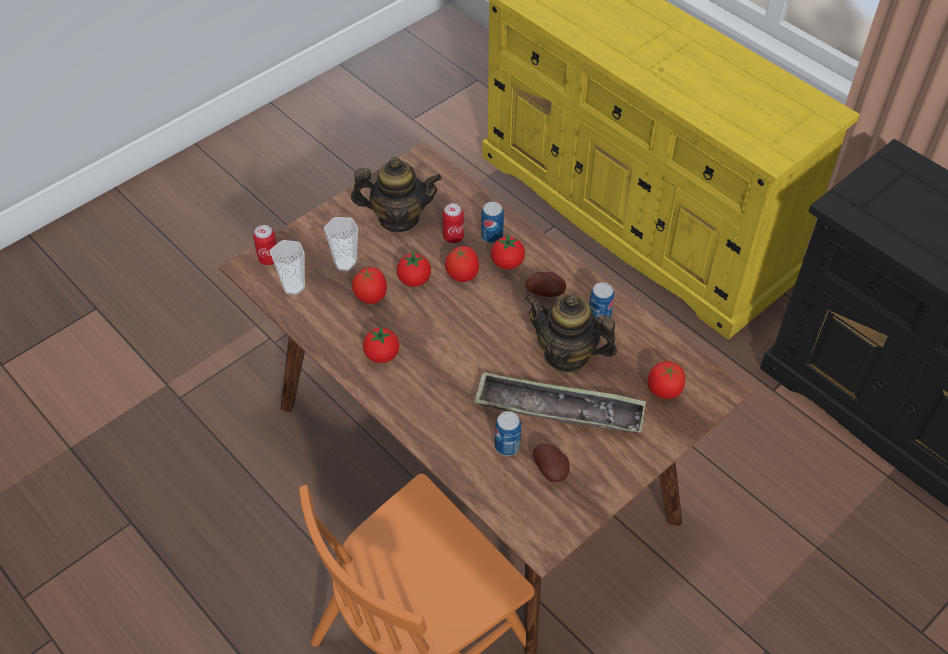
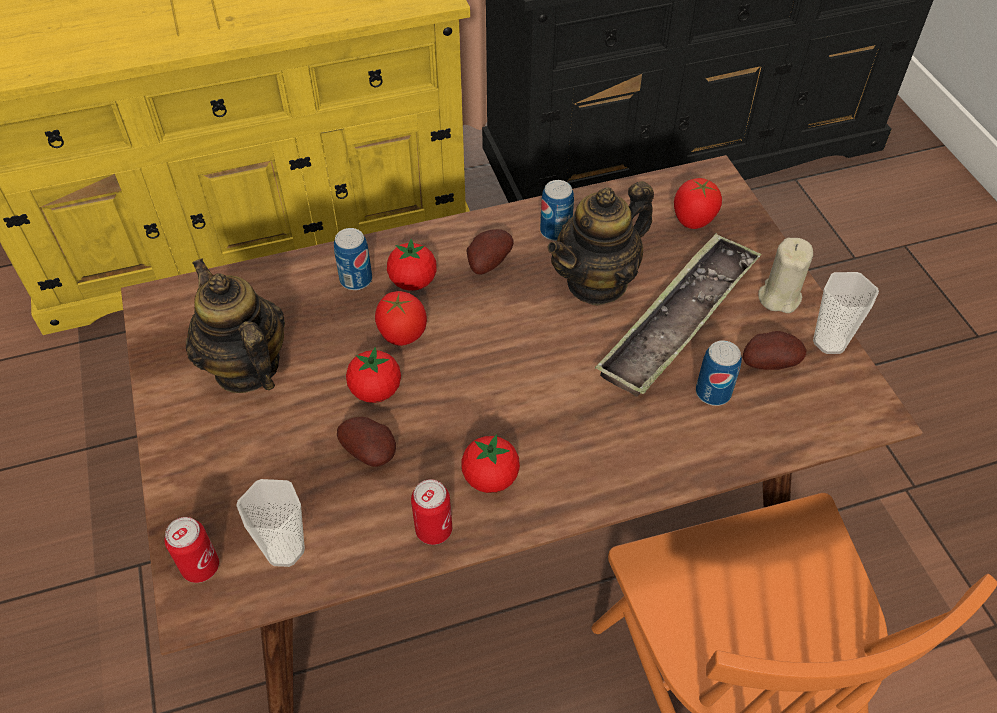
camera: 65 degrees left, 0 degrees up
(345, 263) = (285, 463): cup -> cup (829, 342)
(371, 296) = (371, 452): tomato -> potato
(398, 218) = (246, 367): teapot -> teapot turned 60 degrees counterclockwise
(453, 237) = (328, 320): can -> can (433, 530)
(619, 462) = (779, 297): none -> beige candle

